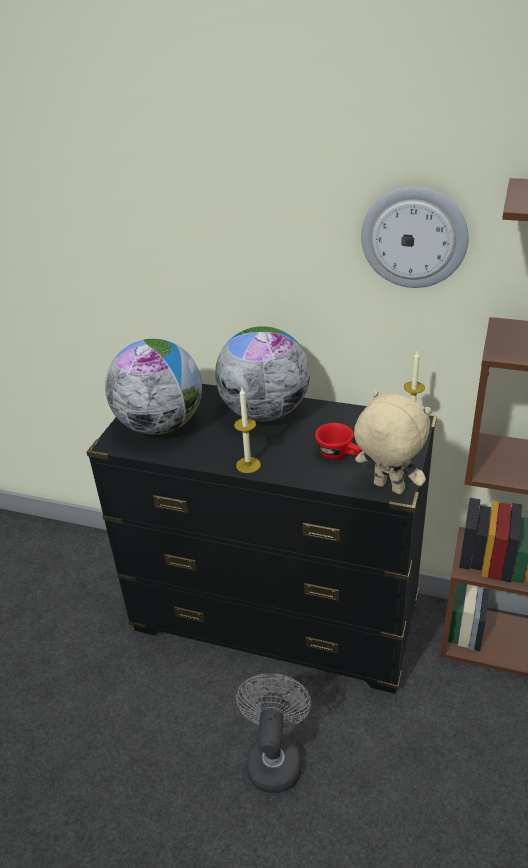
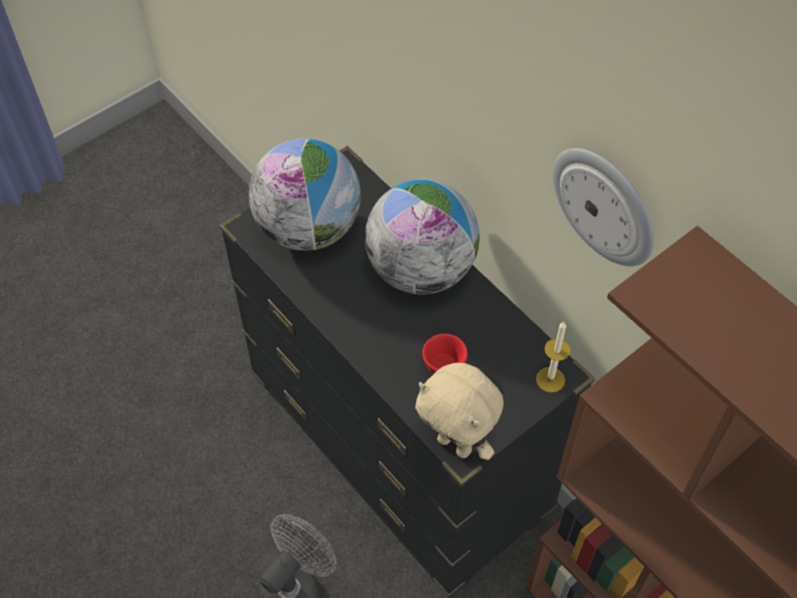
camera: 30 degrees right, 20 degrees up
(248, 465) = (351, 333): candle -> none
(387, 488) = (456, 444): beige plush toy -> beige plush toy turned 150 degrees clockwise

